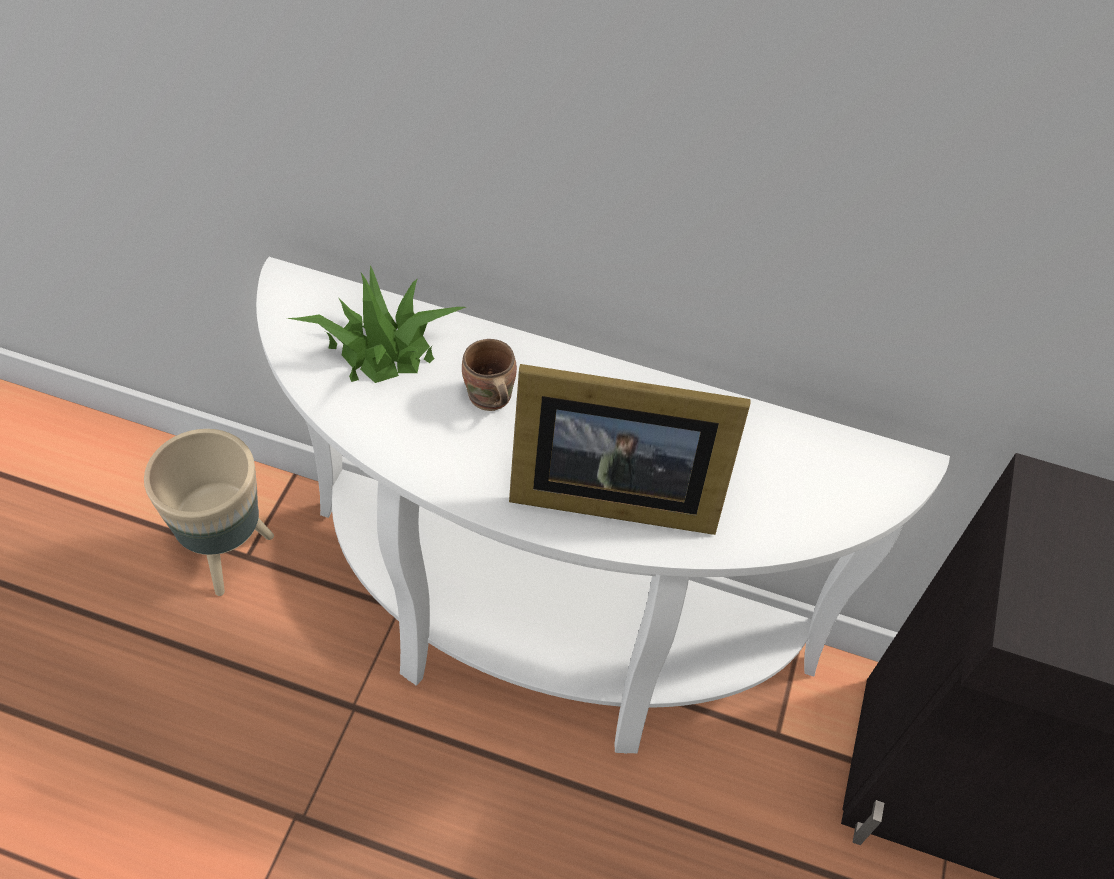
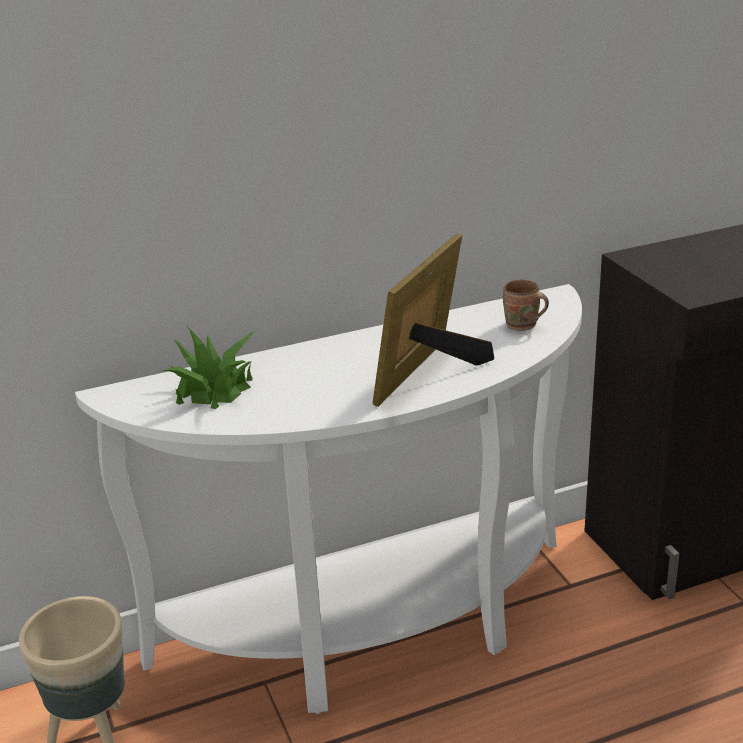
camera: 35 degrees left, 25 degrees down
(488, 399) = (309, 376): brown mug -> brown mug (522, 326)
(608, 492) = (430, 373): picture frame -> picture frame turned 150 degrees clockwise

